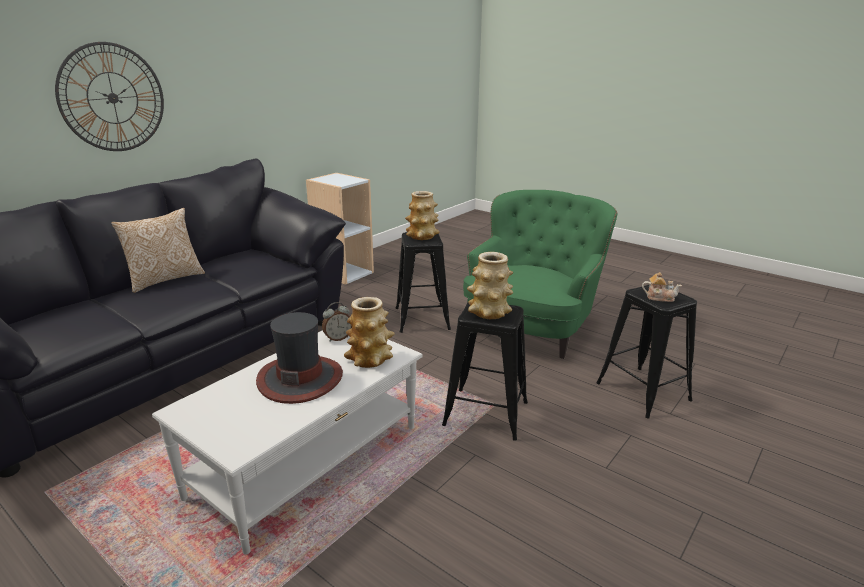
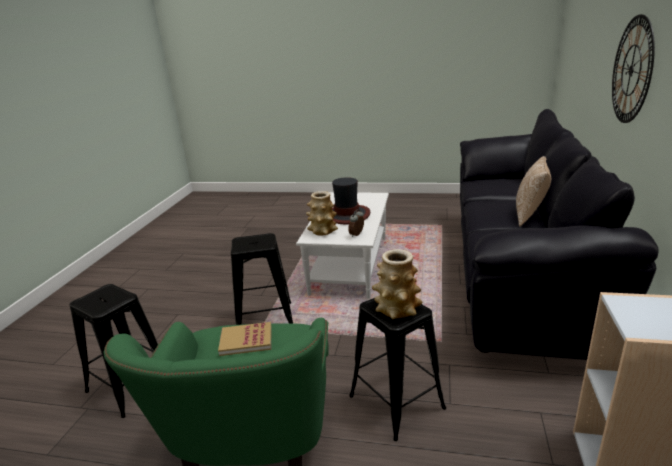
camera: 155 degrees right, 0 degrees up
(489, 313) = (254, 241): vase -> none
(527, 277) = (246, 340): none -> book
(659, 297) = (106, 295): teapot -> none

